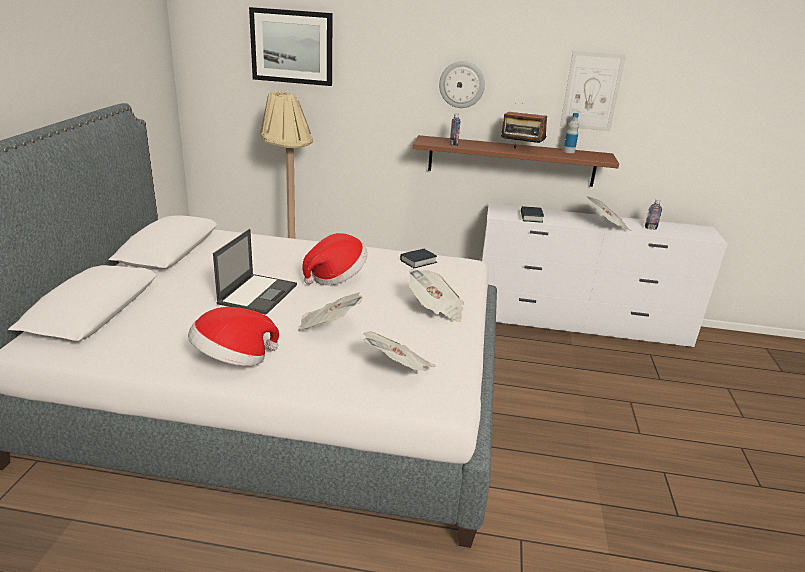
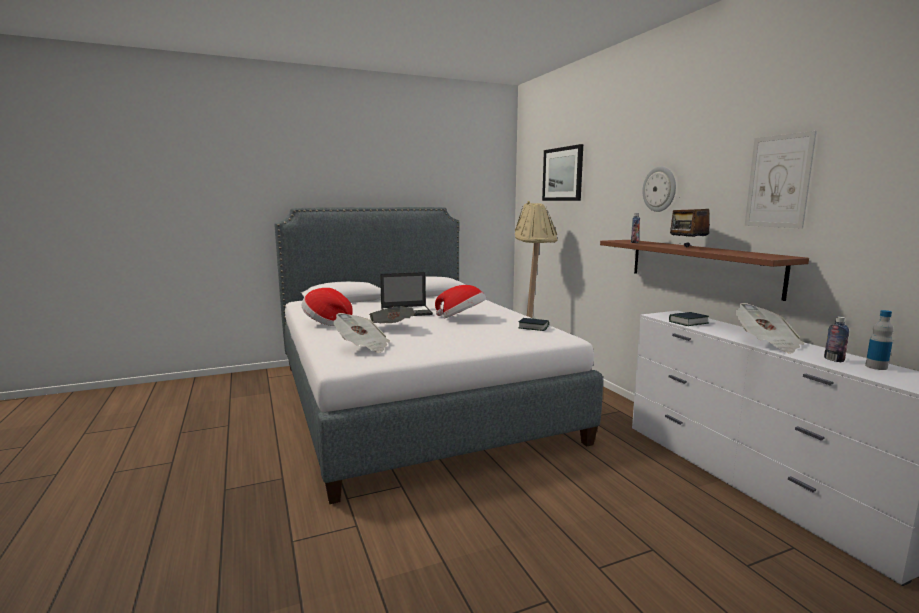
camera: 60 degrees right, 15 degrees down
(436, 309) = (465, 342): newspaper -> none
(569, 151) = (744, 252): bottle -> bottle (876, 367)

